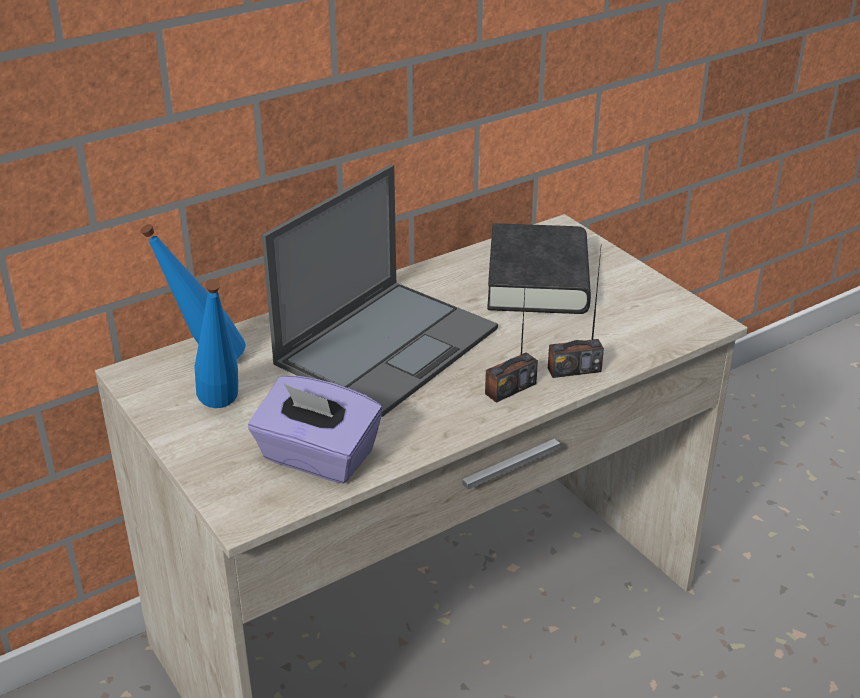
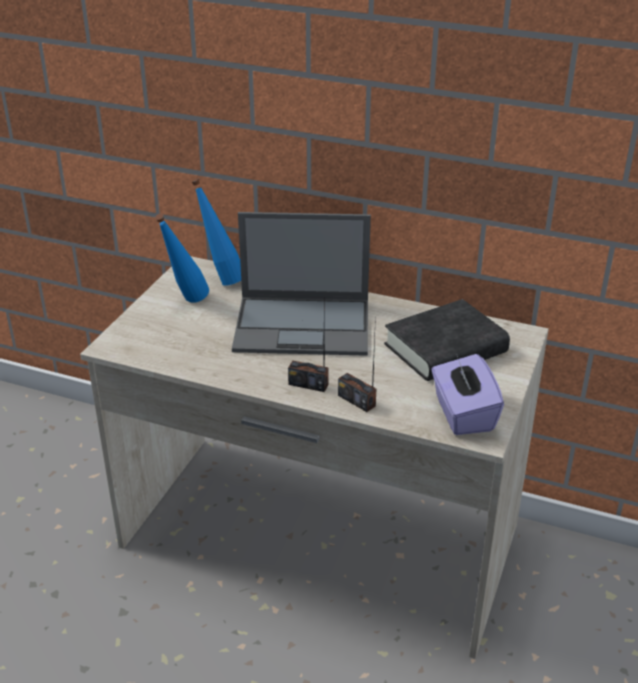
camera: 55 degrees right, 0 degrees up
(317, 458) = (175, 347): purple tissue box -> purple tissue box (463, 414)

